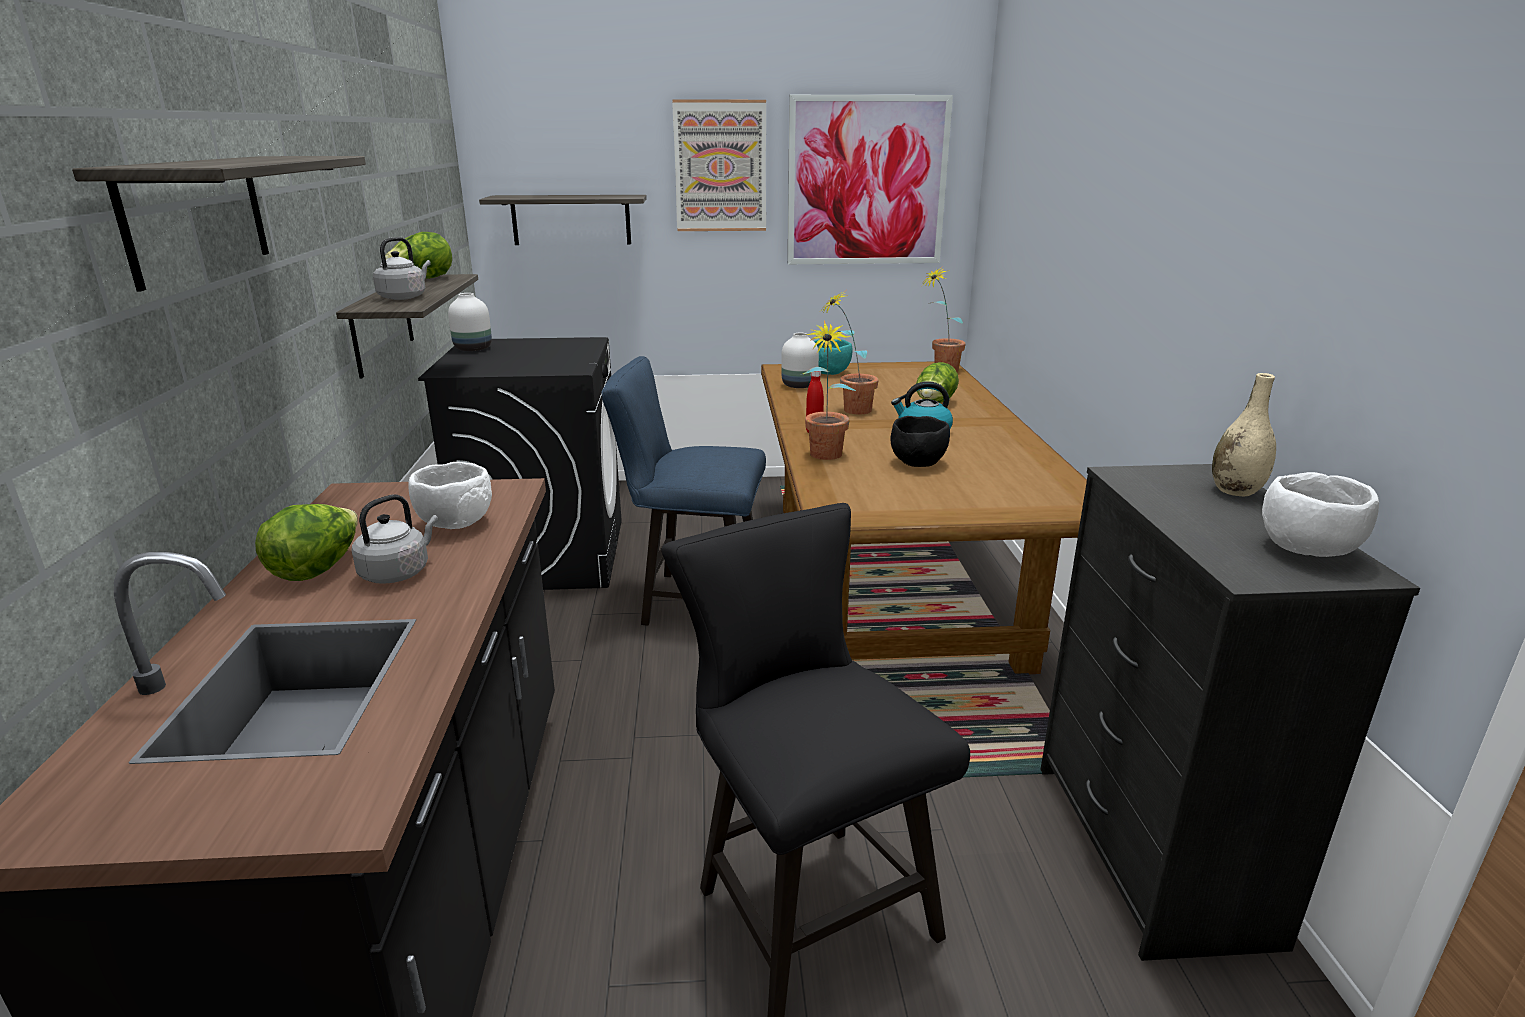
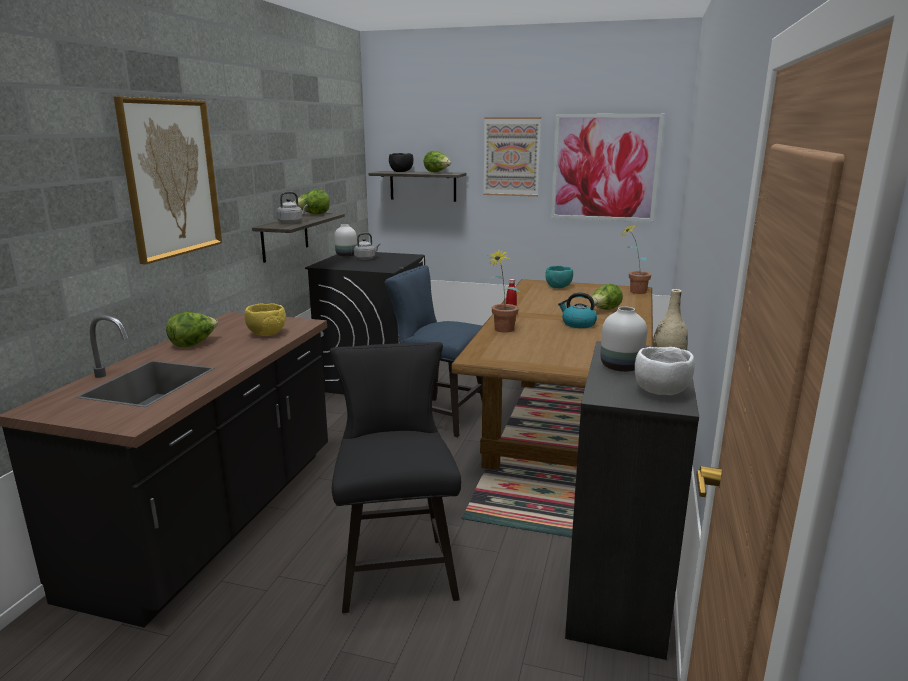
camera: 20 degrees right, 5 degrees down
(196, 216) = (171, 178): shelf -> picture
(398, 572) = (224, 350): grey kettle -> grey kettle (366, 258)
(456, 524) = (266, 334): white bowl -> yellow bowl
(599, 195) = (437, 172): none -> lettuce
(799, 385) = (530, 292): white vase -> white vase (620, 366)
(848, 410) = (545, 308): potted plant -> none
(917, 462) = (554, 339): black bowl -> black bowl (401, 172)

